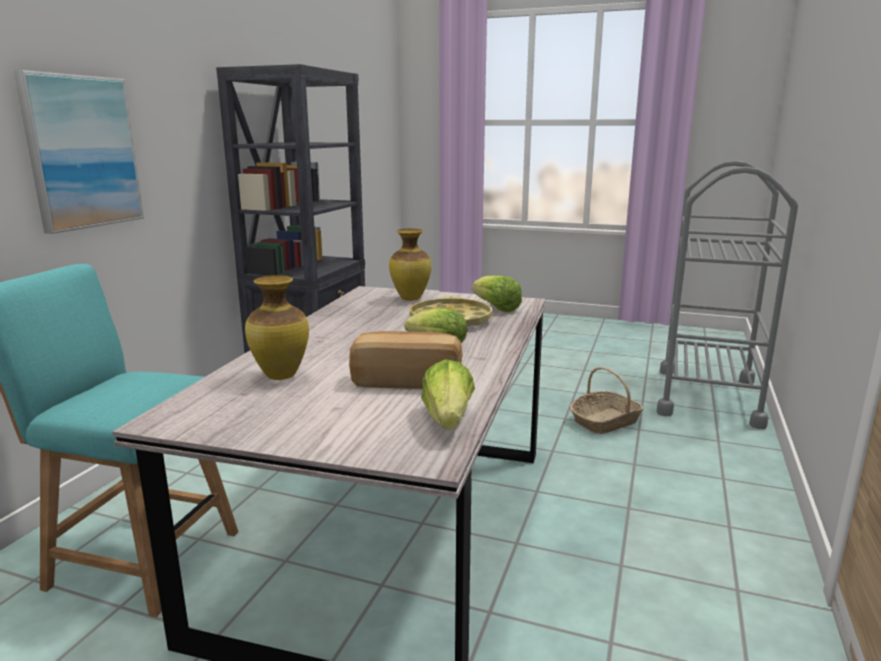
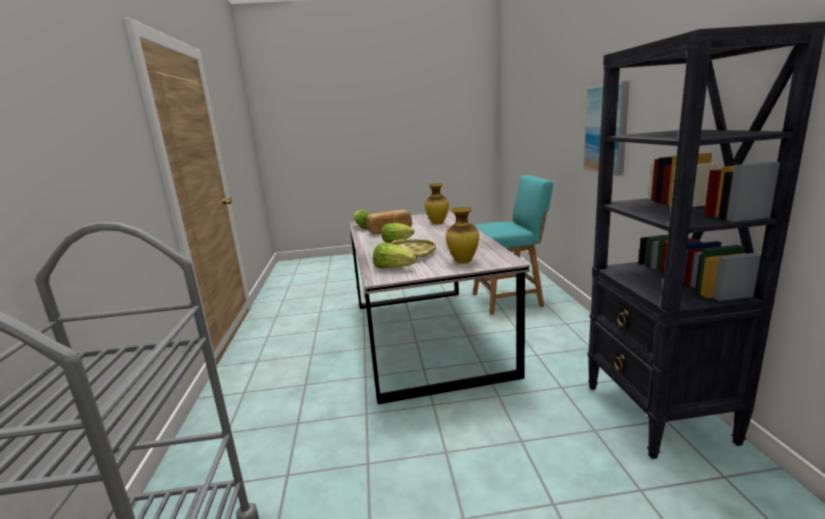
camera: 155 degrees right, 0 degrees up
(605, 421) = (323, 474): basket -> none

